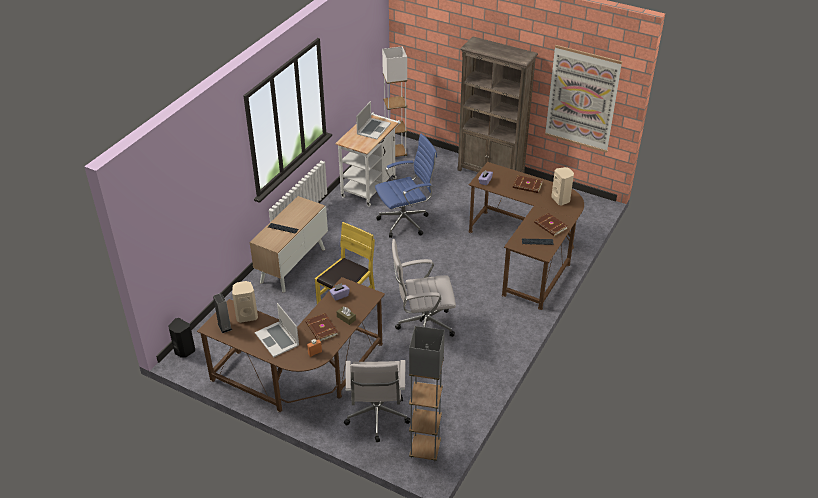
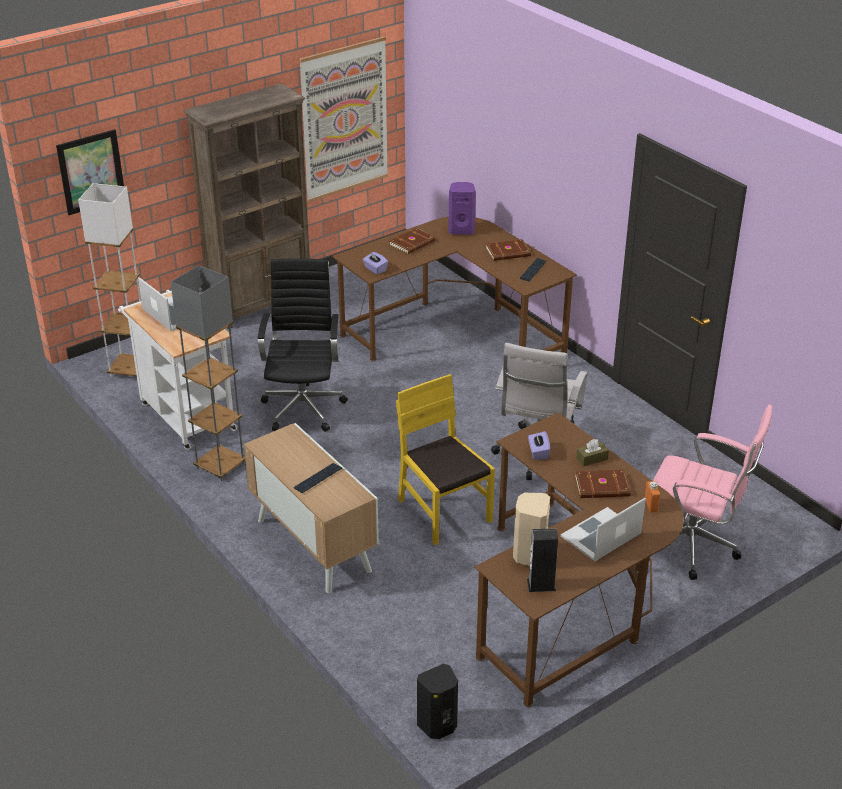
camera: 65 degrees left, 5 degrees down
(277, 339) = (601, 535): laptop -> laptop turned 150 degrees clockwise
(377, 418) = (694, 547): white office chair -> pink office chair
(406, 222) = (303, 407): blue office chair -> black office chair
(417, 42) = (91, 172): none -> picture
(425, 450) = (769, 520): grey floor lamp -> grey floor lamp (220, 466)
(561, 199) = (461, 230): beige speaker -> purple speaker

